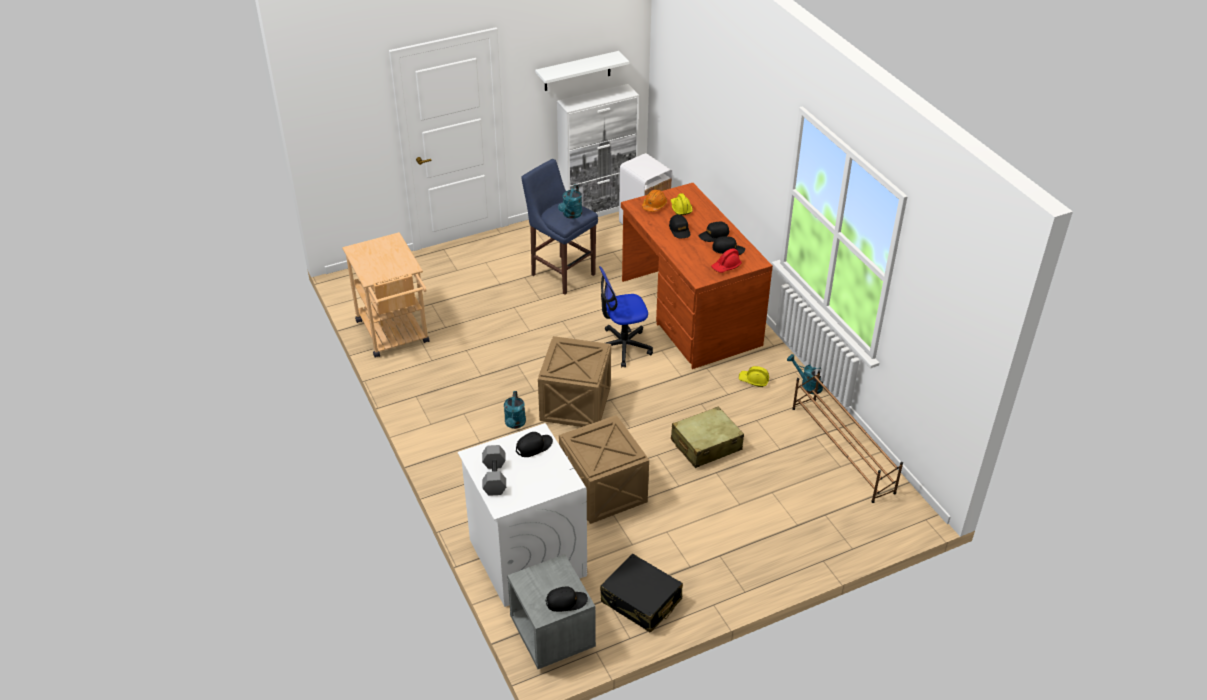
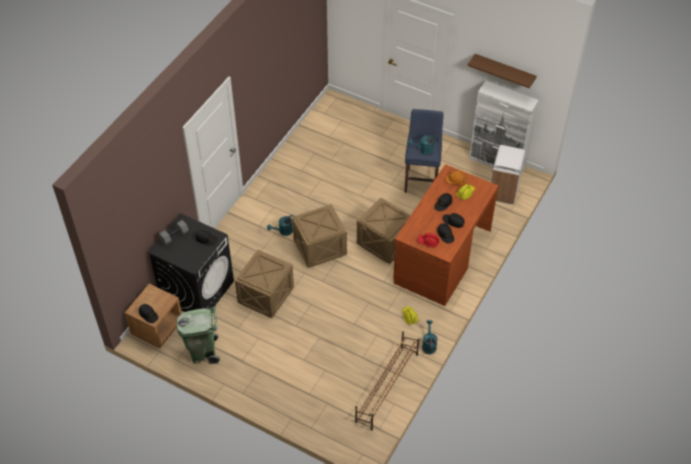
camera: 55 degrees right, 10 degrees up
(395, 336) = (306, 144): beige cart -> none
(527, 557) = (197, 290): white washing machine -> black washing machine
(552, 633) = (157, 327): grey nightstand -> brown nightstand
(577, 71) = (504, 71): white shelf -> brown shelf
(622, 347) = (384, 242): office chair -> crate
(641, 601) = (203, 352): black suitcase -> green trash can
(705, 445) = (336, 321): beige suitcase -> none

